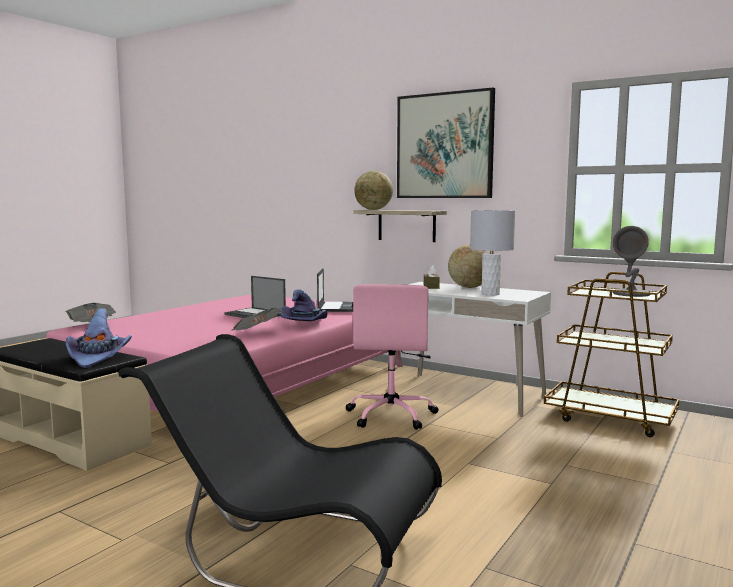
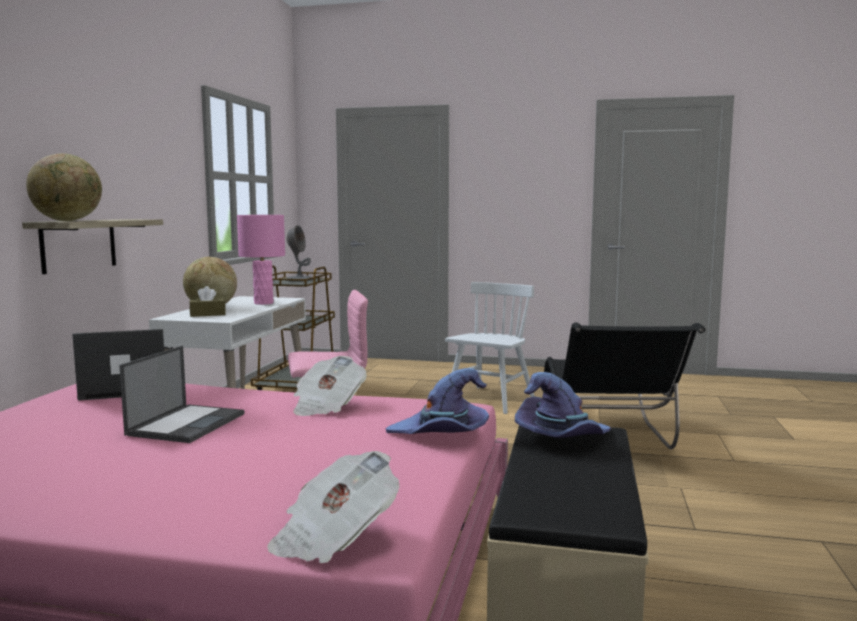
camera: 110 degrees left, 0 degrees up
(305, 323) = (254, 393): purple hat -> purple hat (441, 434)
(444, 146) = (113, 128): picture -> none
(490, 294) = (263, 303): grey table lamp -> pink table lamp
(522, 512) = (490, 400): none -> white chair

